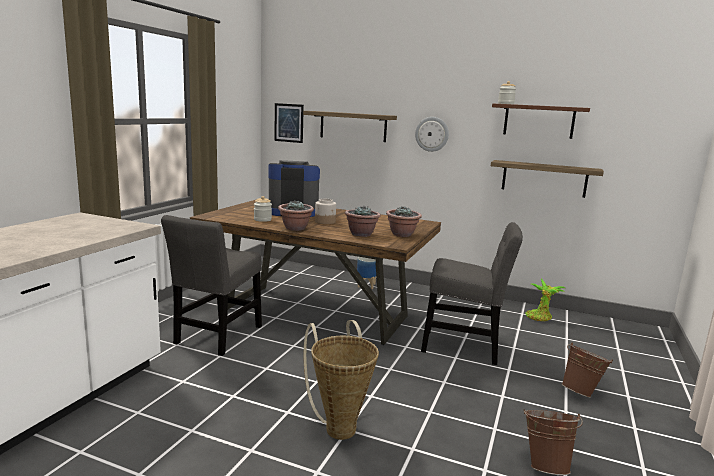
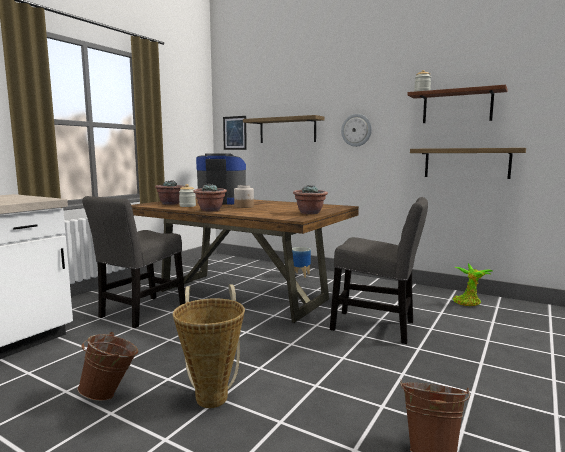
camera: 10 degrees right, 5 degrees down
(361, 234) = (269, 213): potted plant -> potted plant (171, 204)
(581, 392) = (497, 374): brown bucket -> brown bucket (111, 394)

